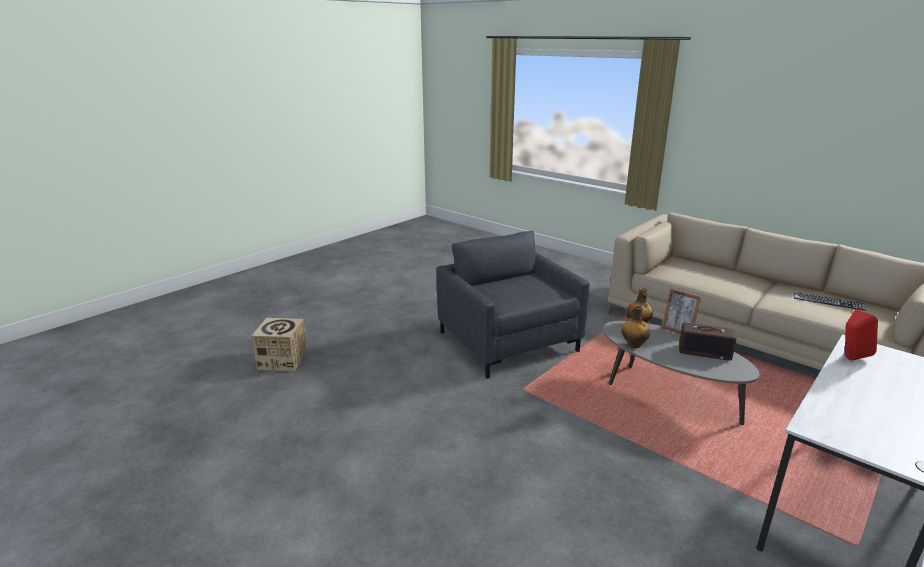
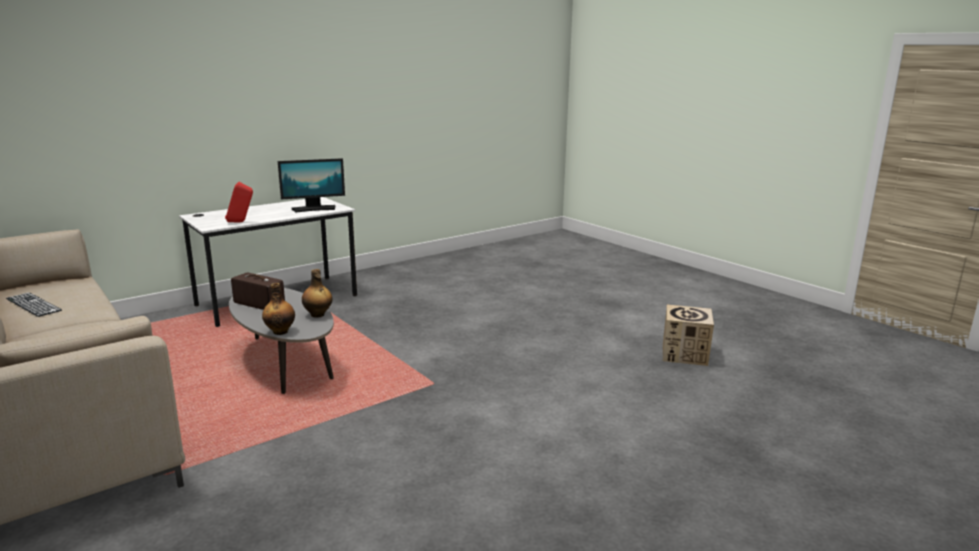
camera: 170 degrees left, 5 degrees down
(282, 360) = (762, 453): cardboard box -> cardboard box (684, 354)
(508, 341) = (409, 447): grey armchair -> none
(677, 331) = (246, 322): picture frame -> none
(845, 418) = (314, 209): none -> monitor

